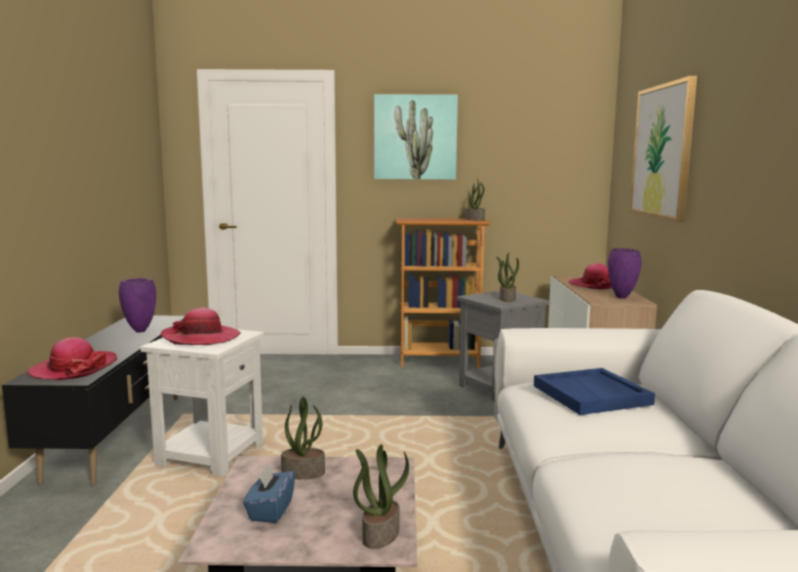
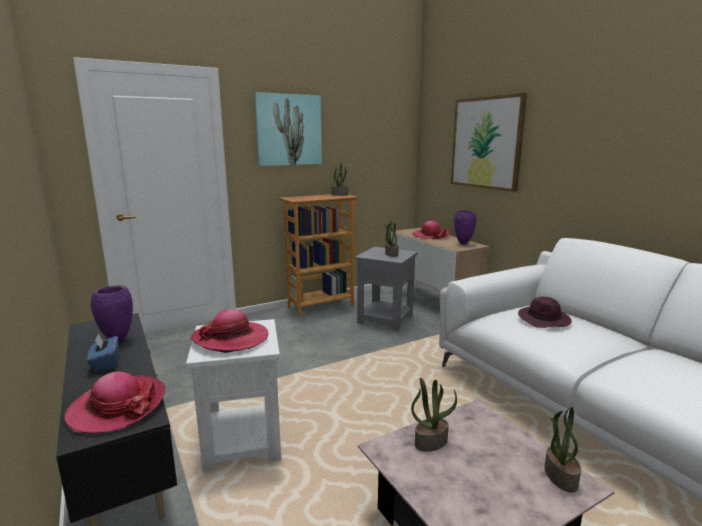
camera: 30 degrees left, 5 degrees up
(270, 510) = (463, 489): blue tissue box -> blue tissue box (105, 364)
(592, 395) = (544, 320): blue tray -> purple hat

